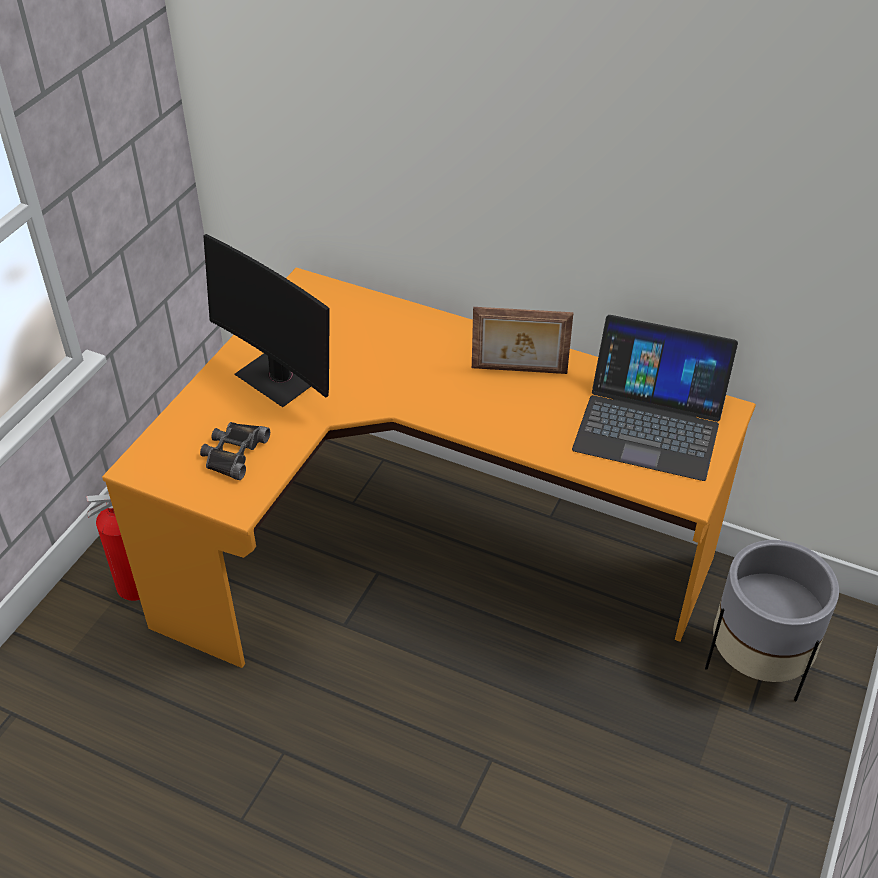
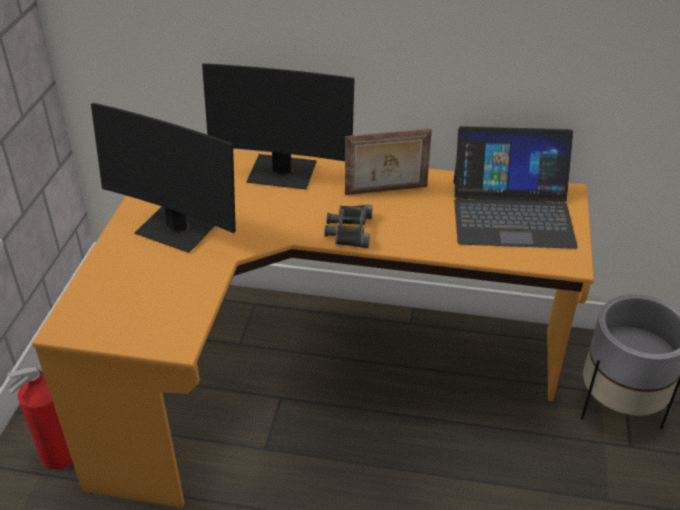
camera: 15 degrees left, 5 degrees down
(233, 453) = (156, 299): black binoculars -> black binoculars (349, 230)
(413, 329) = (282, 173): none -> monitor

